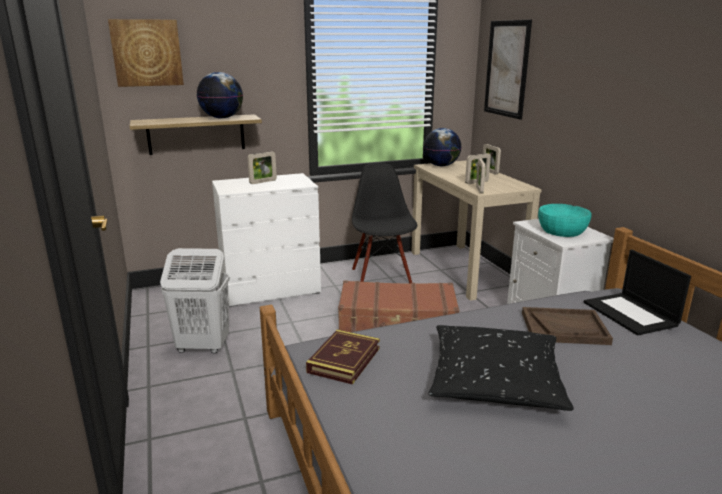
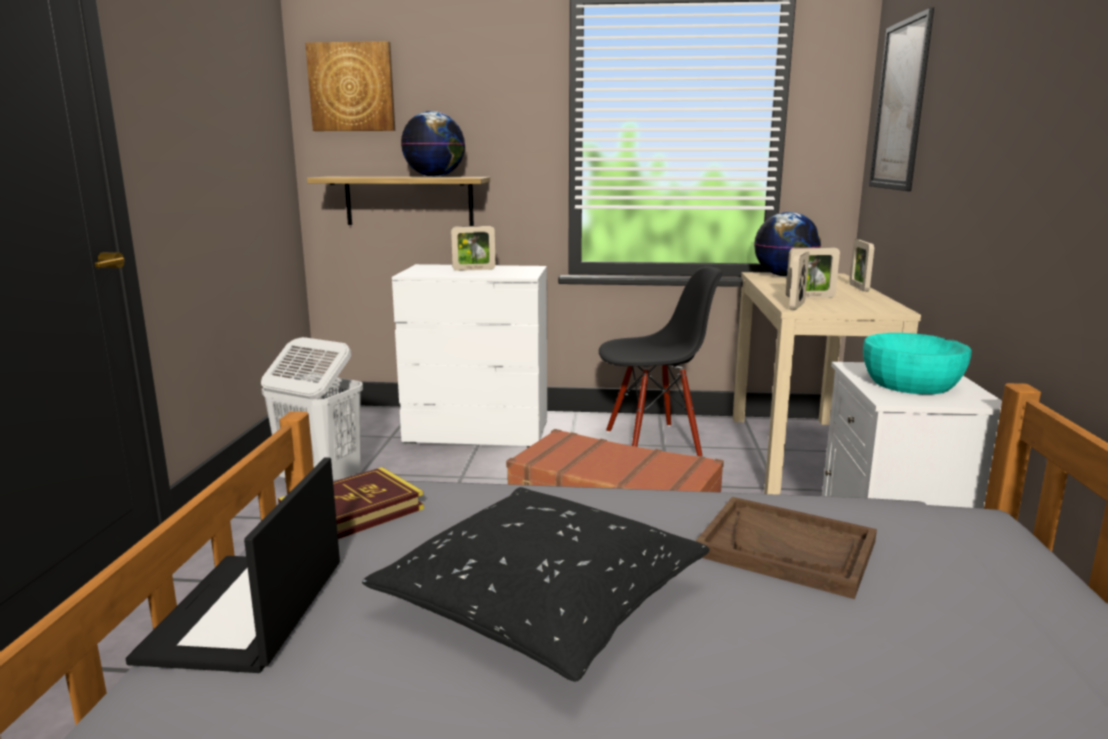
camera: 25 degrees right, 5 degrees down
(382, 276) = (653, 443): black chair -> black chair turned 60 degrees clockwise
(631, 314) = (968, 556): laptop -> laptop (246, 612)

